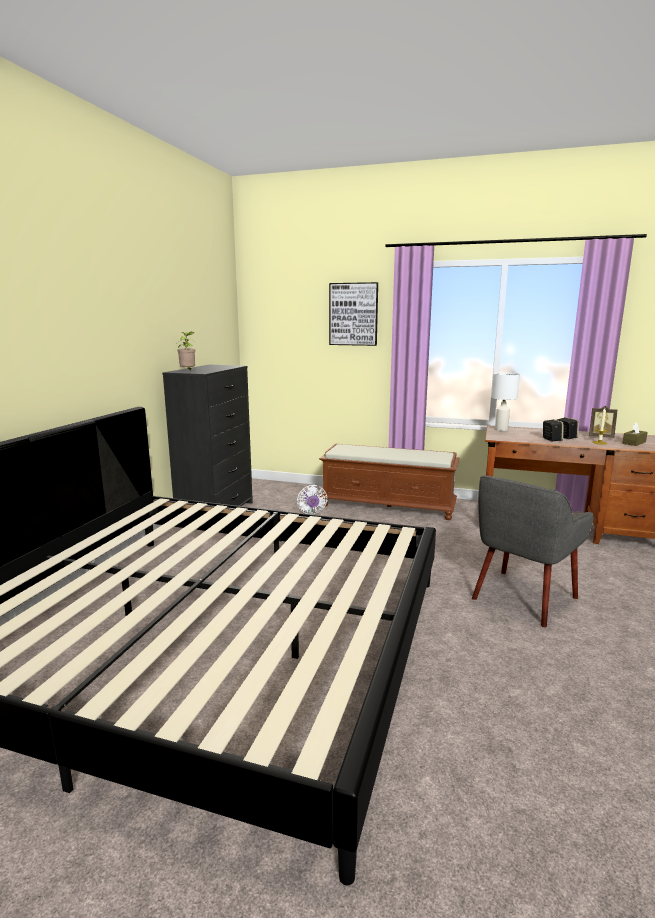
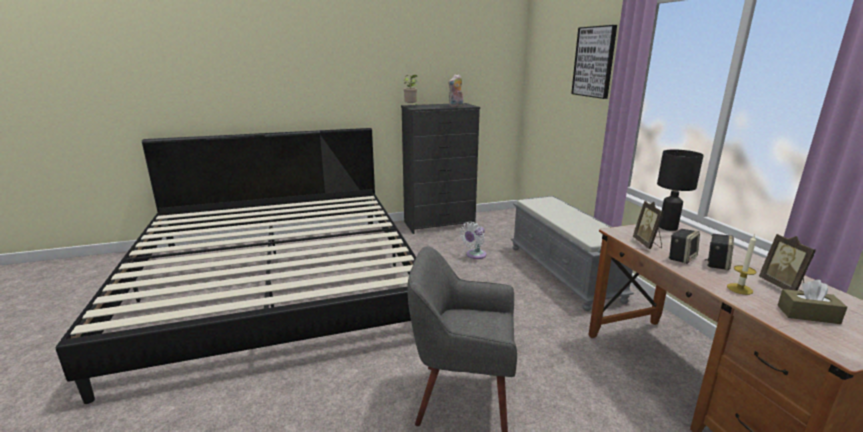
camera: 55 degrees right, 5 degrees up
(224, 367) = (456, 106): none -> plush toy
(389, 505) = (564, 273): brown bench -> grey bench
(501, 429) = (668, 227): white table lamp -> black table lamp
(523, 439) = (647, 244): none -> picture frame

